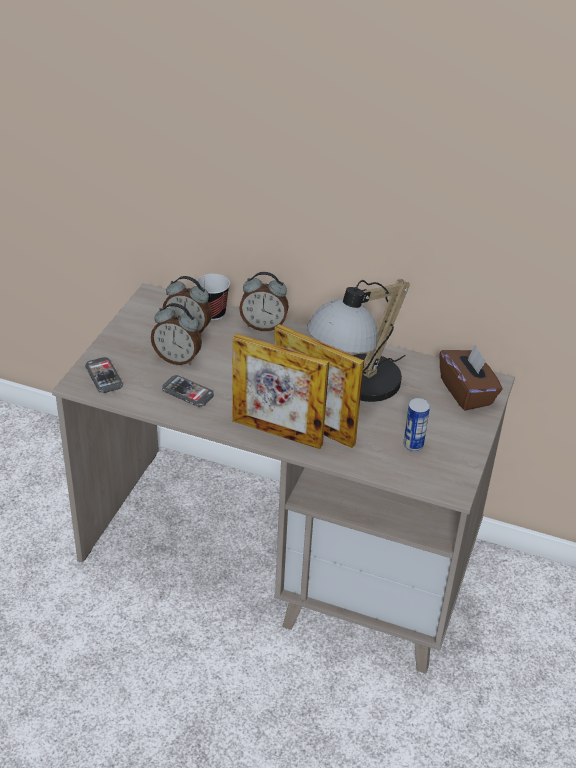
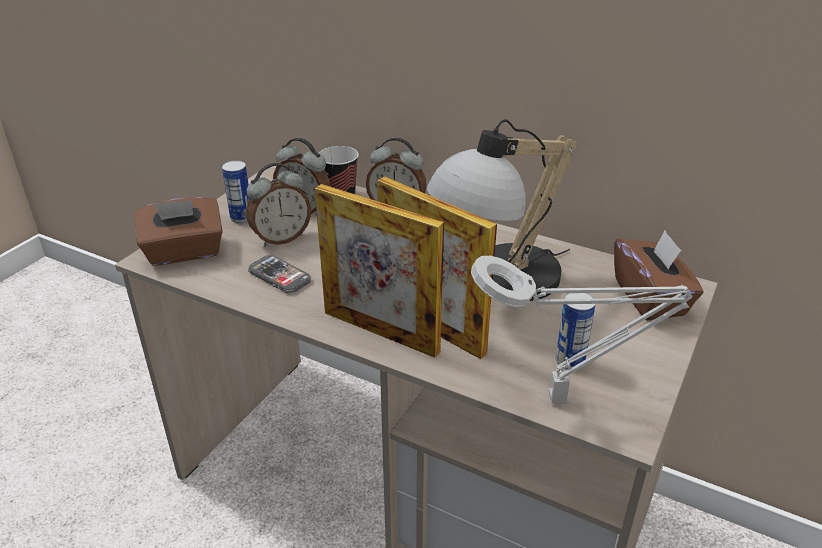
camera: 10 degrees right, 5 degrees down
(104, 376) = (184, 252): phone -> brown tissue box
(138, 341) = (241, 218): none -> can
(177, 359) = (281, 238): alarm clock -> alarm clock turned 60 degrees counterclockwise
(411, 471) = (563, 398): none -> grey table lamp

